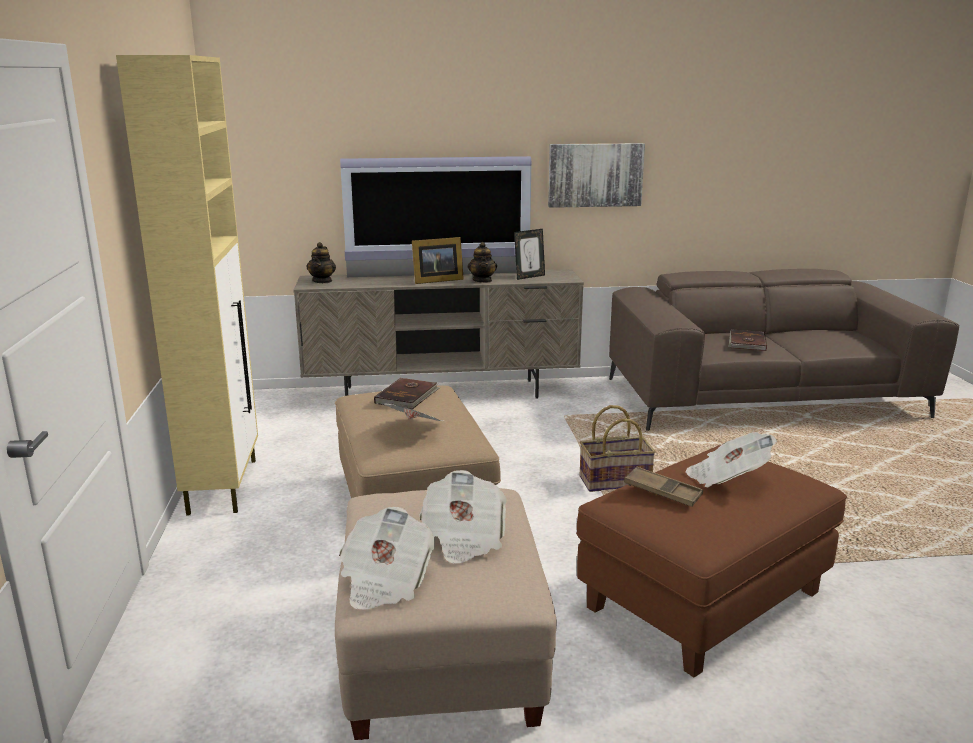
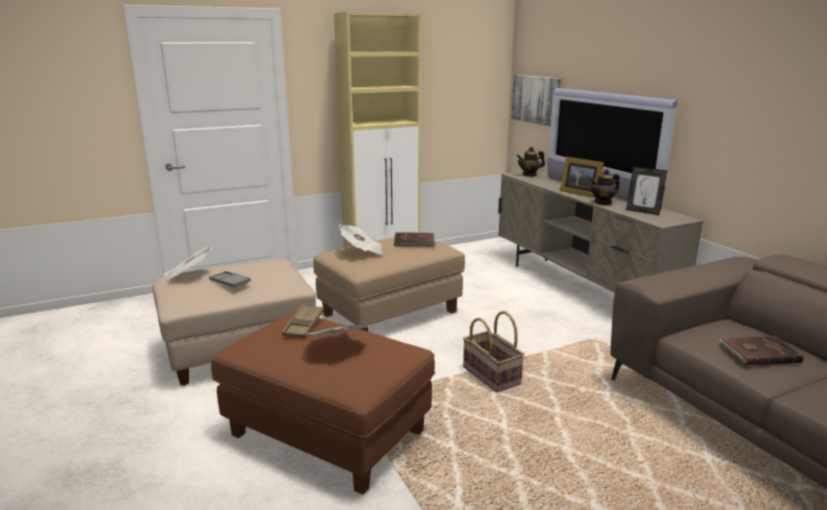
camera: 70 degrees right, 0 degrees up
(463, 538) = (230, 282): newspaper -> grey tray
(595, 175) = (742, 127): picture -> picture (536, 99)

